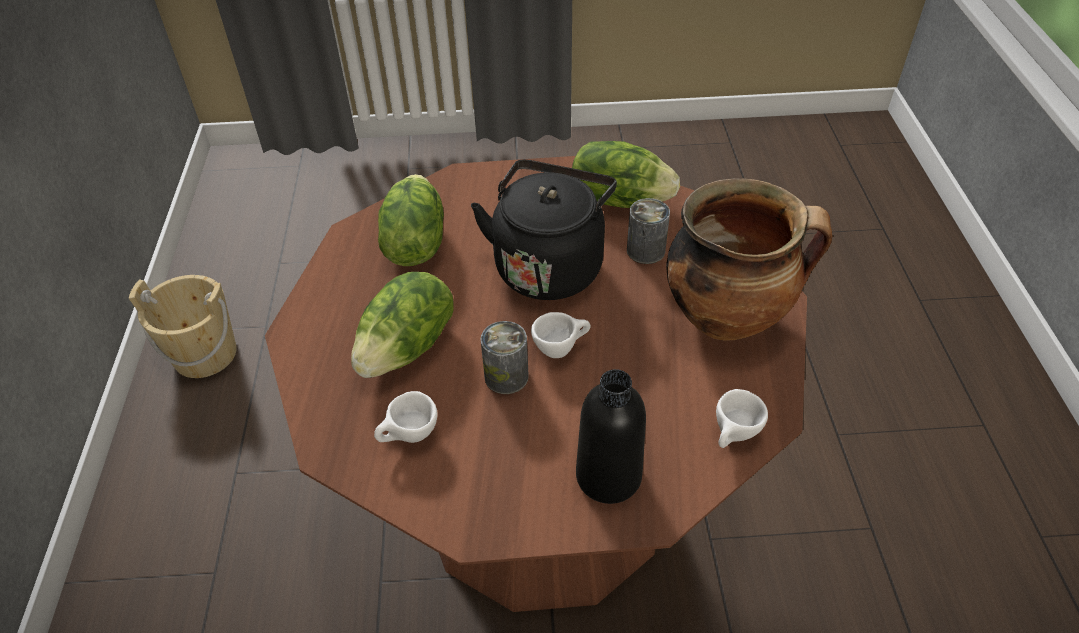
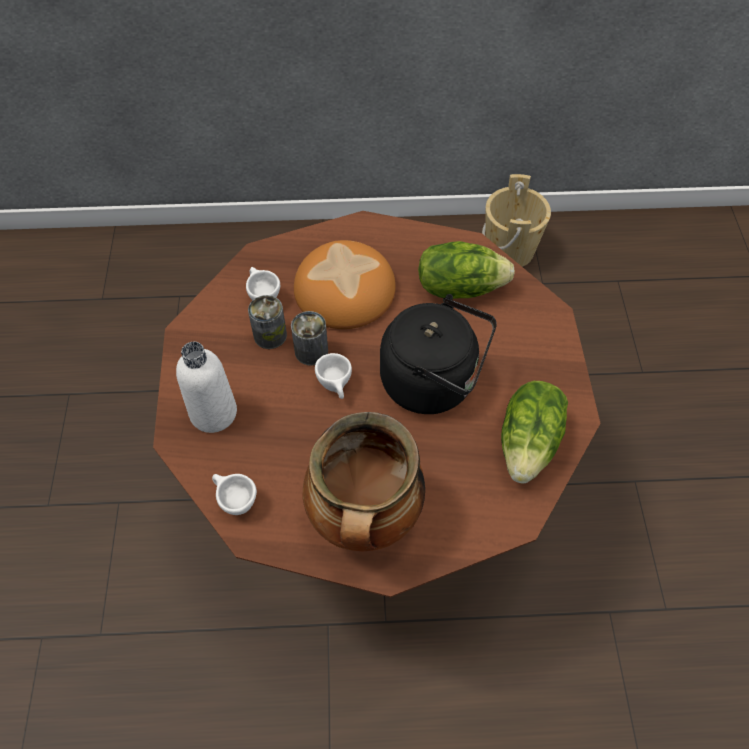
camera: 90 degrees right, 10 degrees up
(408, 347) = (344, 291): lettuce -> bread
(608, 476) = (213, 413): black bottle -> white bottle
(645, 250) = (454, 459): can -> can (270, 335)

